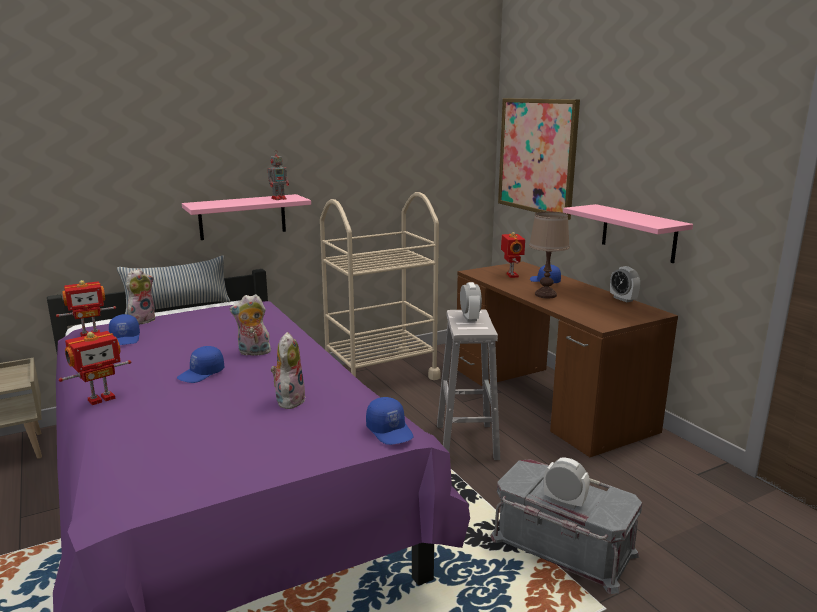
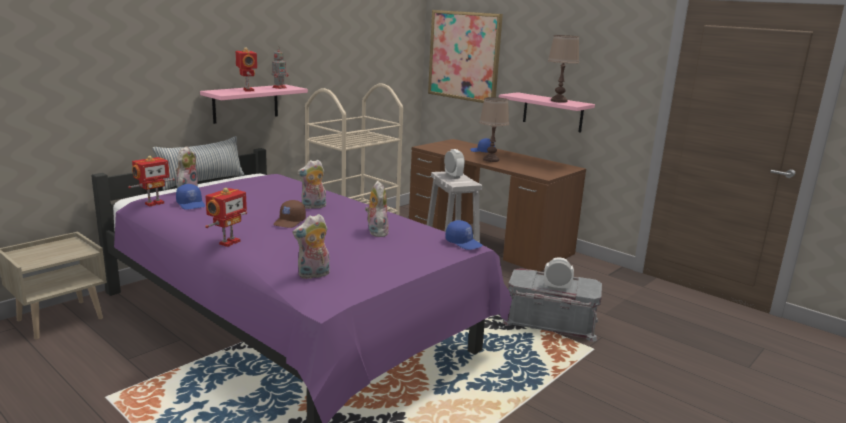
camera: 20 degrees left, 0 degrees up
(138, 465) = (313, 275): none -> plush toy
(201, 374) = (290, 222): blue cap -> brown cap
(511, 275) = (454, 148): toy robot -> toy robot (247, 90)
(623, 299) = (544, 160): alarm clock -> none
(640, 218) = (559, 101): none -> brown table lamp

